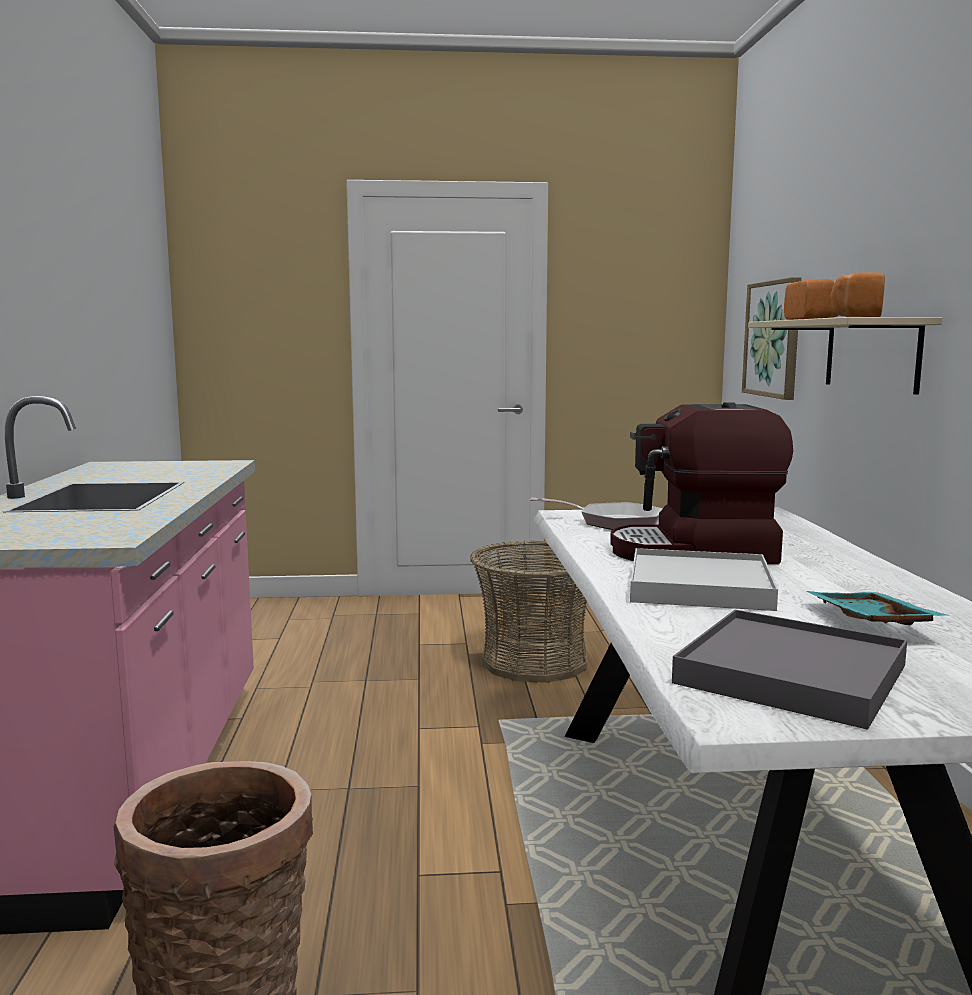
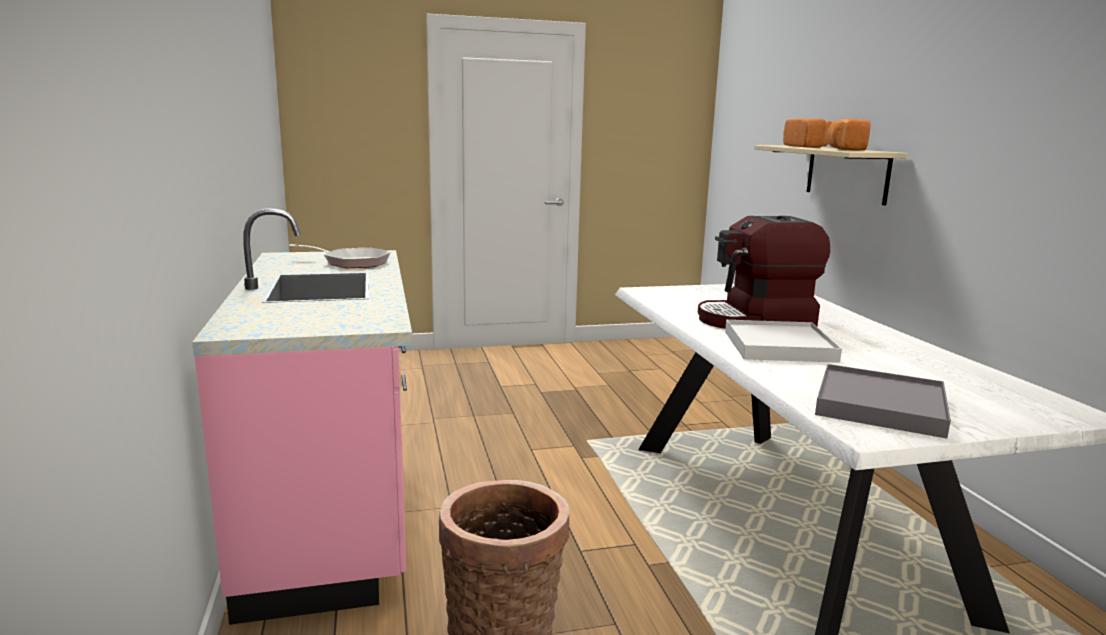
camera: 10 degrees left, 5 degrees up
(534, 662) = (592, 396): basket -> none
(613, 522) = (681, 297): frying pan -> frying pan (352, 262)
(773, 339) = (759, 154): picture -> none
(867, 623) = (899, 369): turquoise tray -> none

